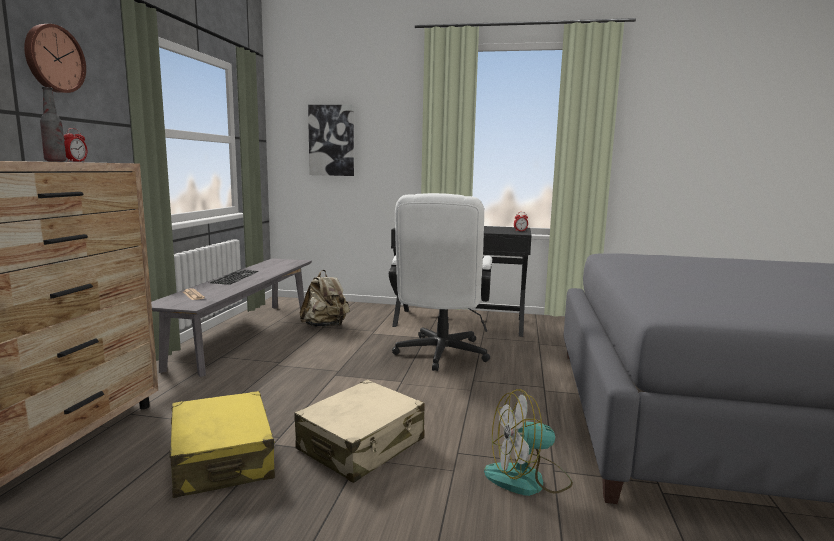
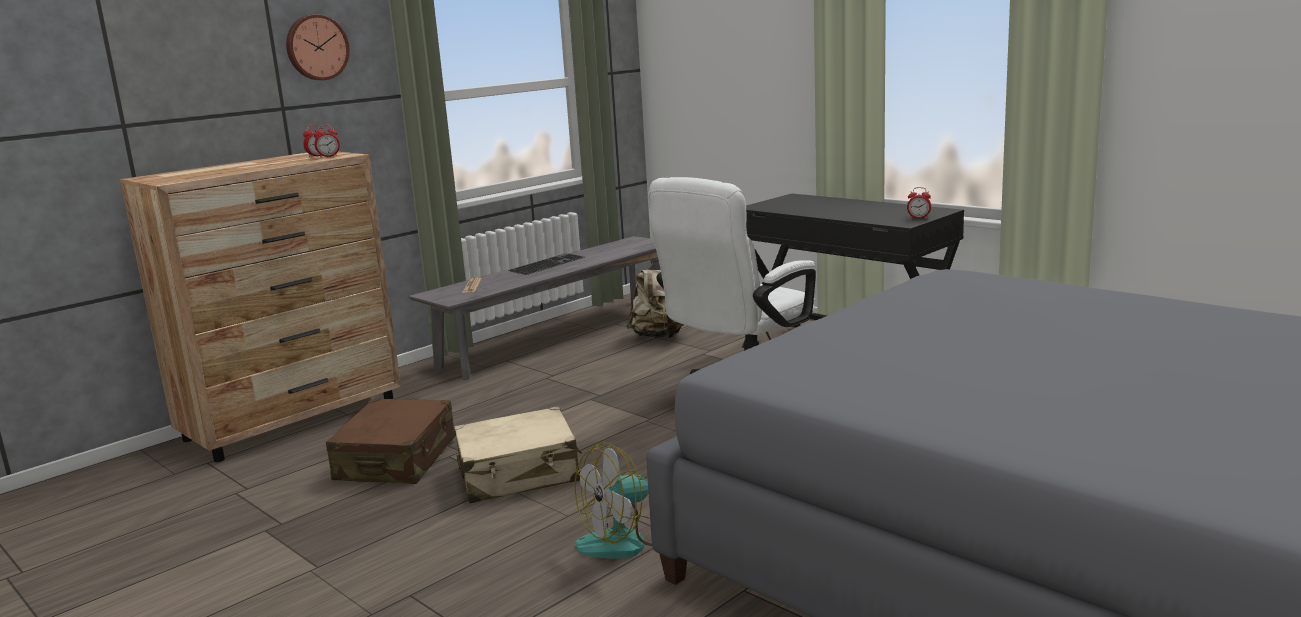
camera: 35 degrees right, 5 degrees up
(55, 161) = (288, 162): bottle -> none
(94, 162) = (328, 156): none -> alarm clock
(222, 459) = (396, 459): yellow suitcase -> brown suitcase
(332, 140) = (711, 68): picture -> none
(528, 479) = (625, 541): fan -> fan turned 60 degrees counterclockwise

